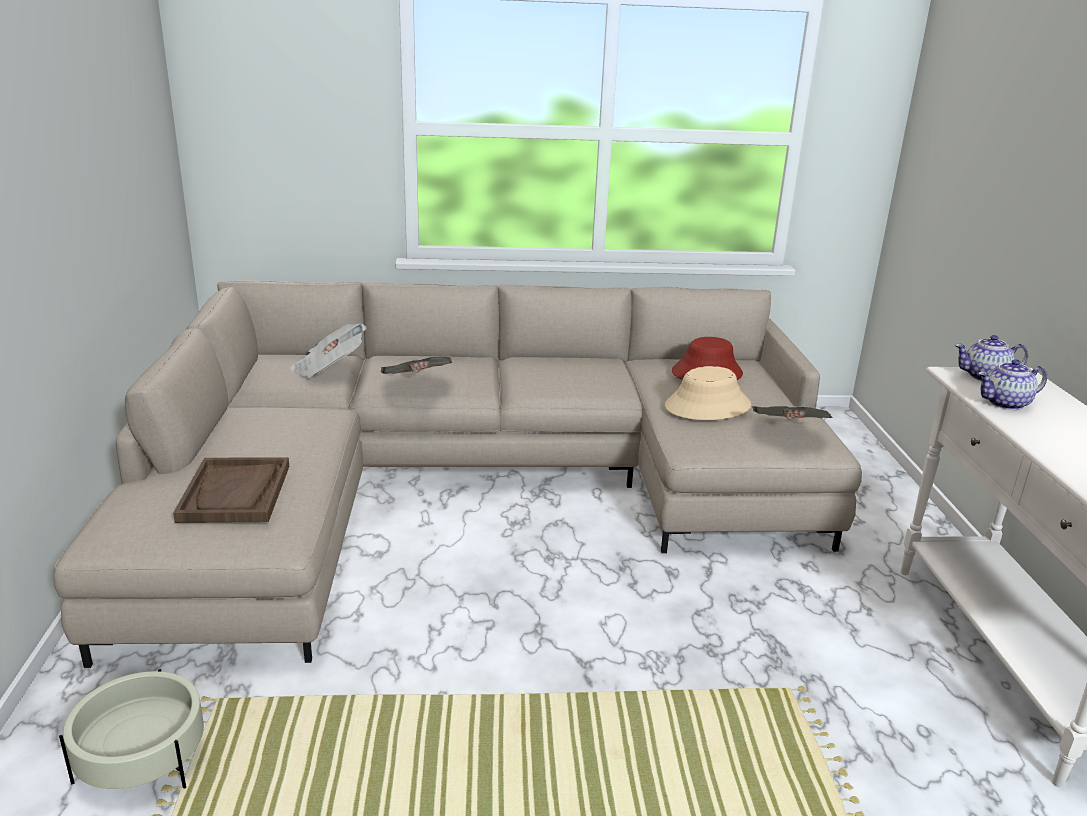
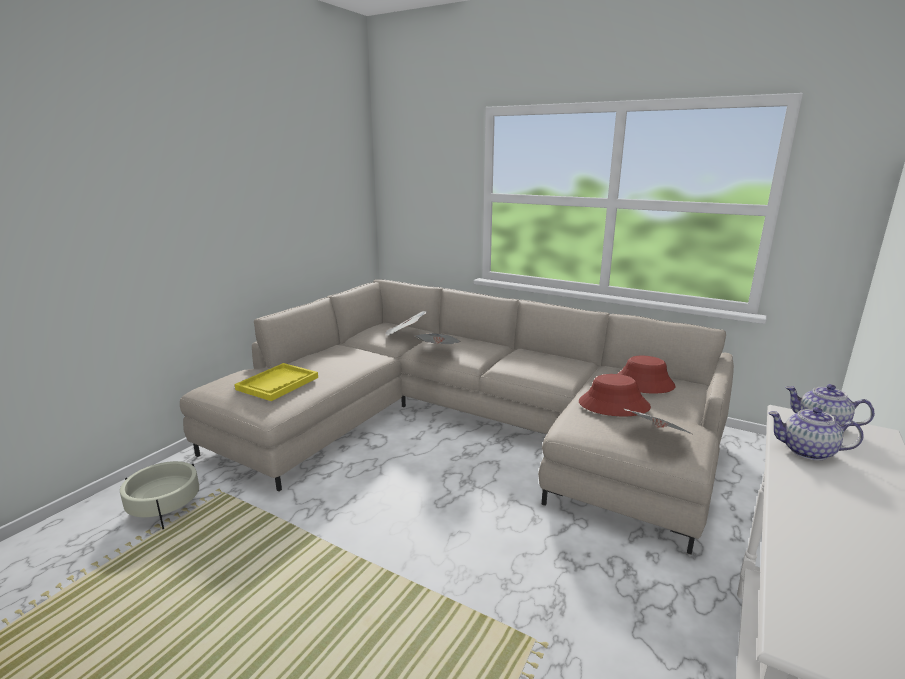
camera: 35 degrees right, 5 degrees down
(235, 493) = (277, 383): brown tray -> yellow tray
(707, 406) = (613, 405): beige hat -> red hat

